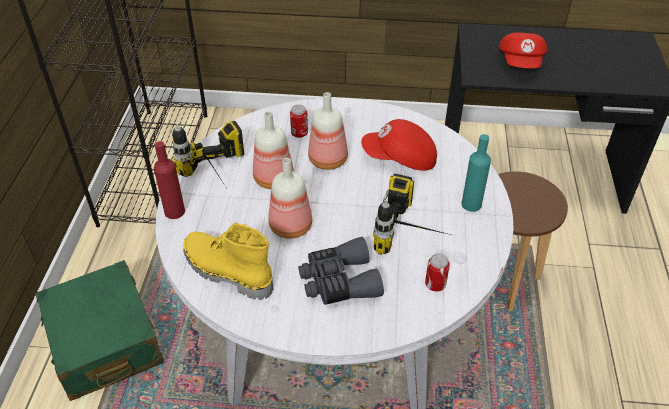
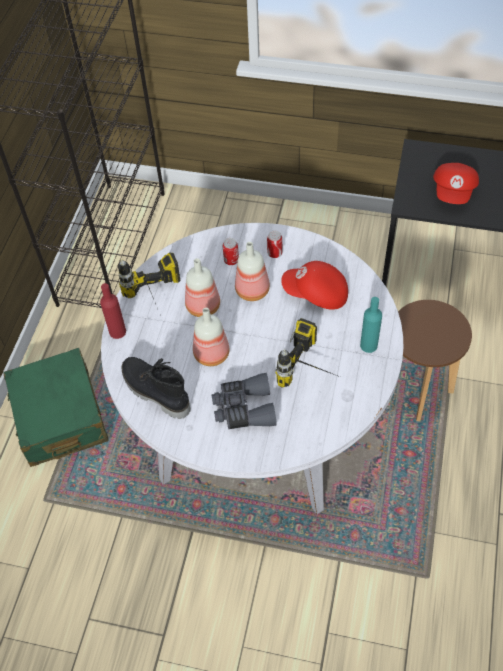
camera: 10 degrees right, 10 degrees up
(226, 273) = (154, 392): yellow boot -> black boot
(435, 285) = (321, 418): can -> can (274, 253)

